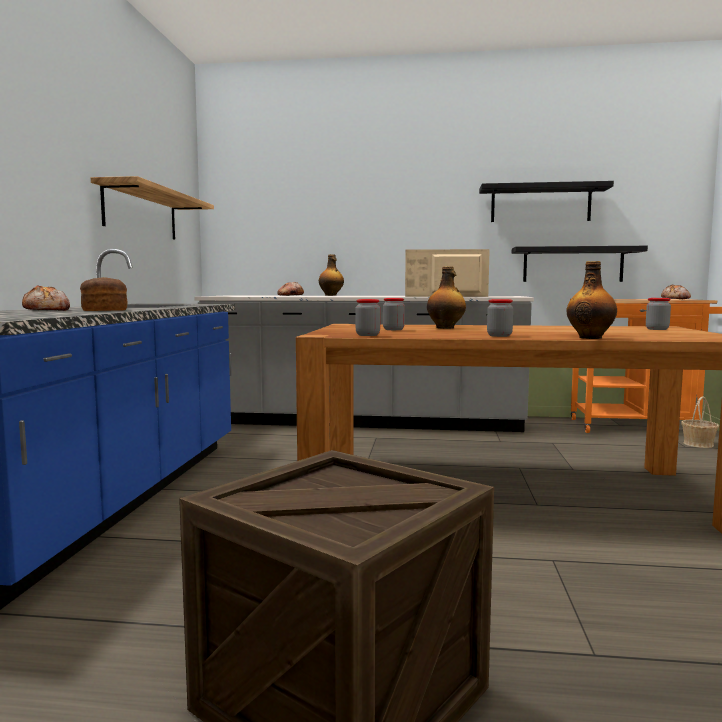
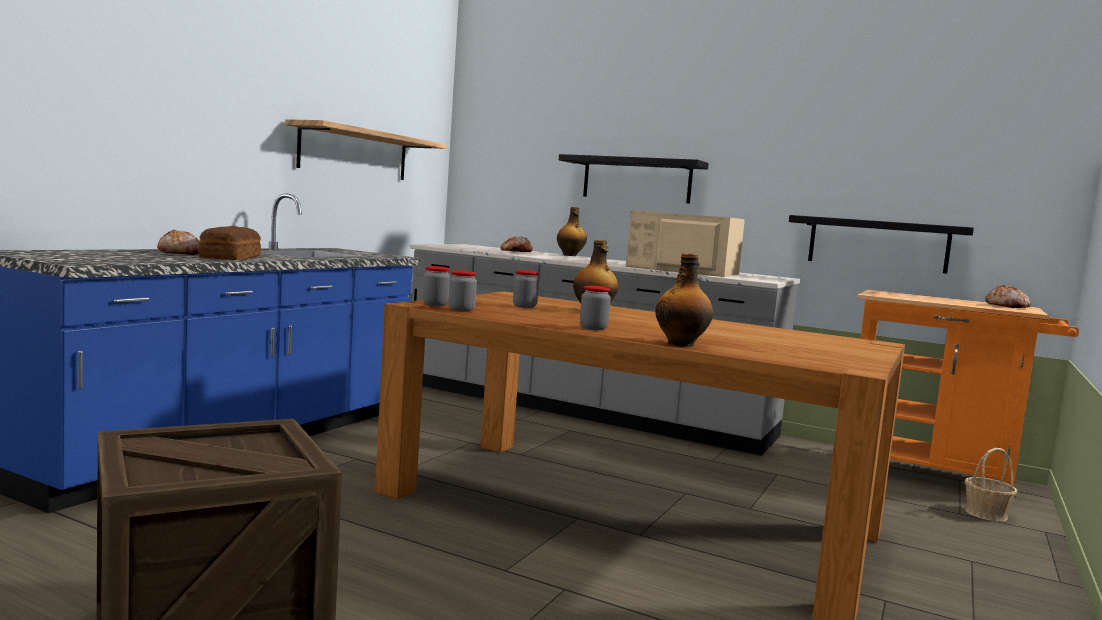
camera: 20 degrees right, 0 degrees up
(540, 204) = (840, 160): black shelf -> black shelf (636, 180)
(657, 329) = (843, 345): jar -> jar (435, 304)

